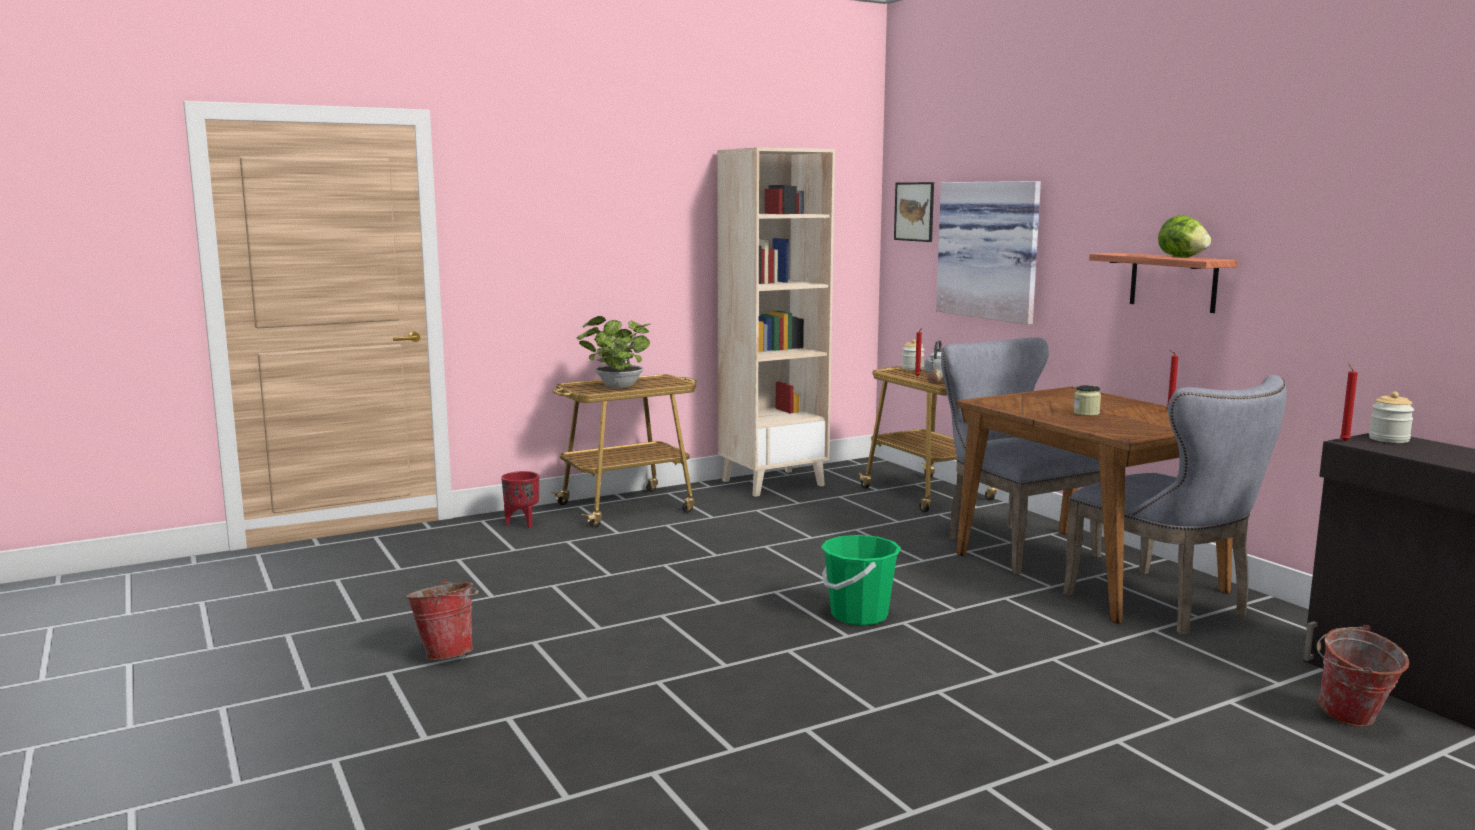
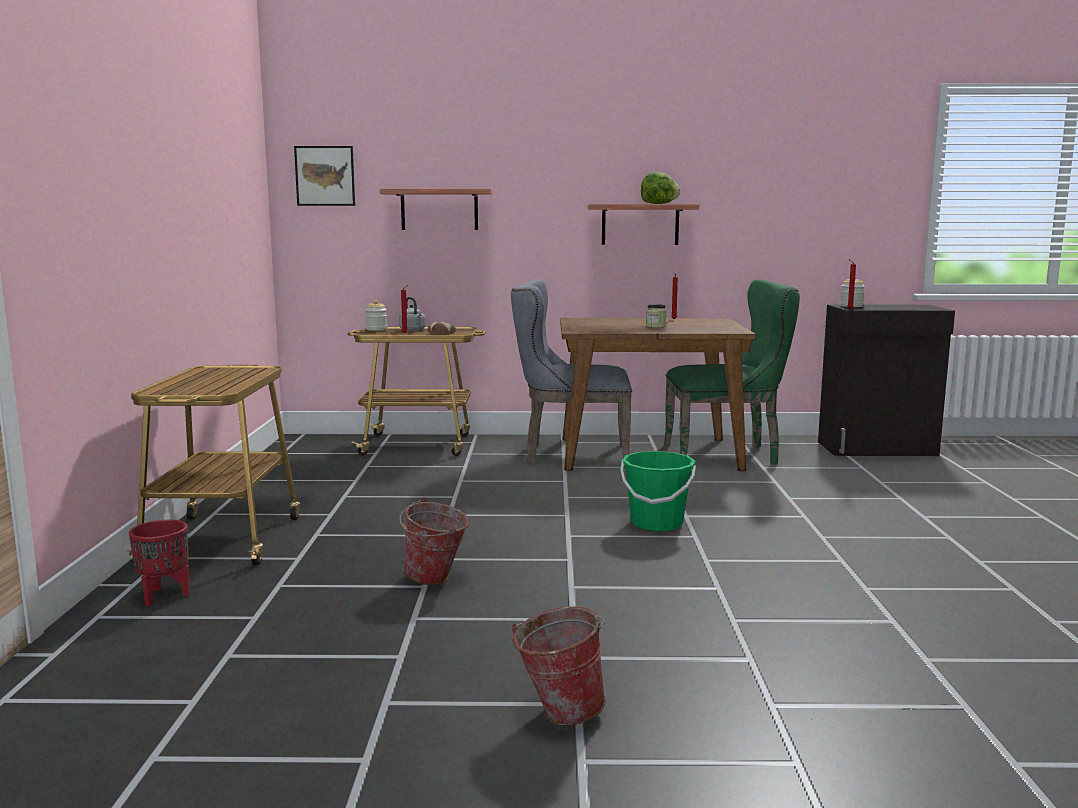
camera: 60 degrees left, 0 degrees up
(616, 387) = (218, 383): potted plant -> none
(773, 483) = (279, 475): beige bookcase -> none
(991, 250) = (439, 209): picture -> shelf
(1167, 606) = (728, 455): grey chair -> green chair
(1352, 721) = (919, 470): bucket -> bucket (435, 581)

